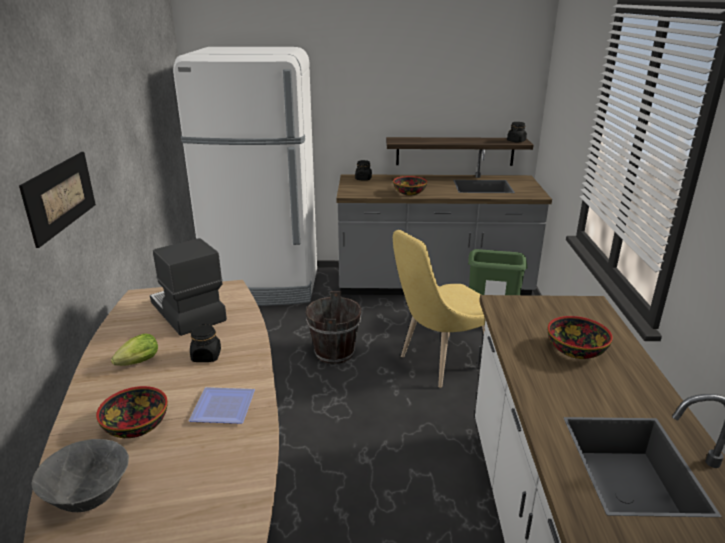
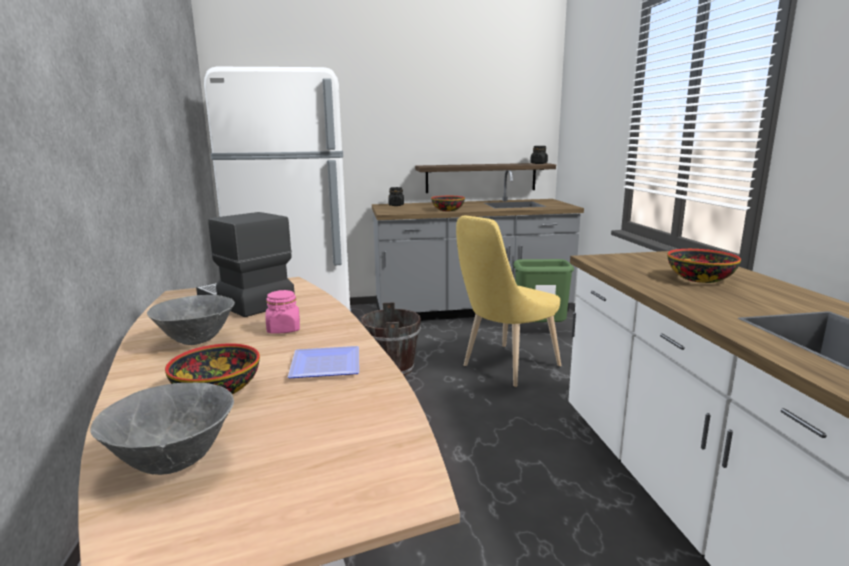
camera: 10 degrees left, 10 degrees down
(60, 196) = (92, 158): picture -> none
(136, 363) = (197, 341): lettuce -> grey bowl
(206, 356) = (284, 329): black jar -> pink jar

